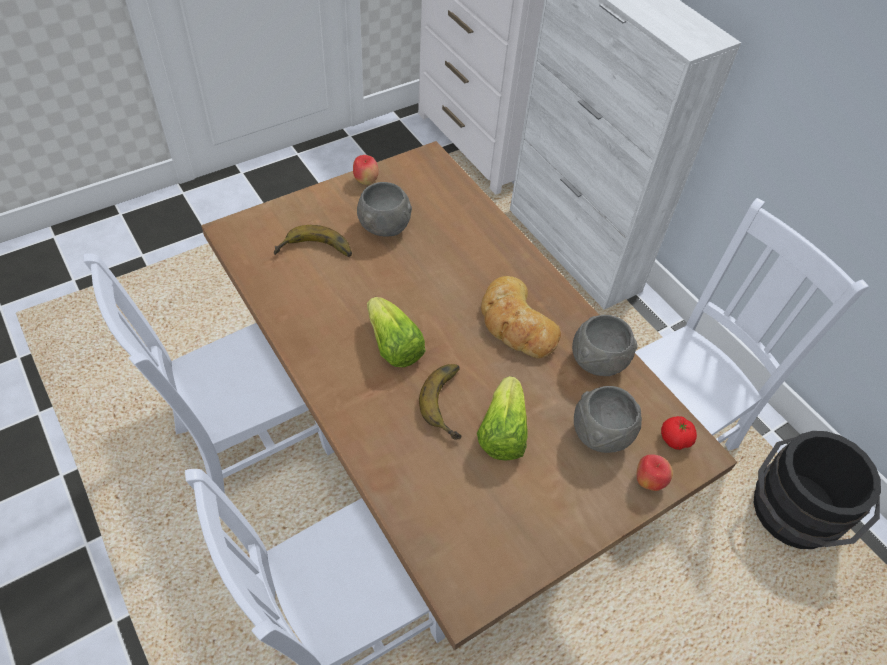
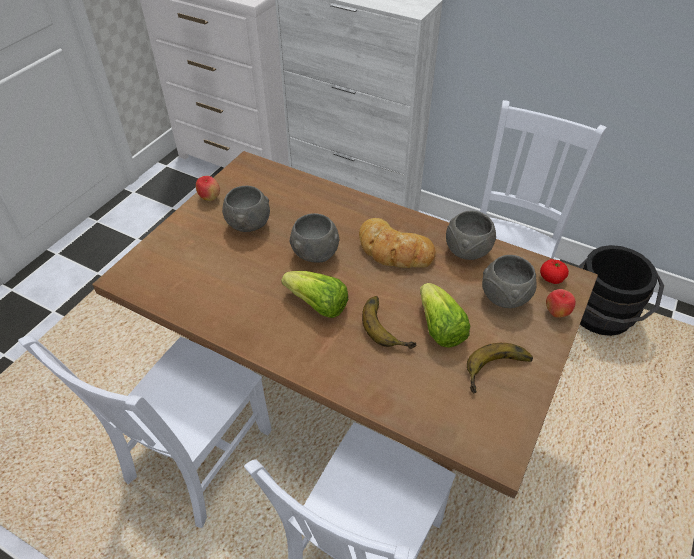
camera: 25 degrees left, 5 degrees down
(315, 253) = (206, 265): banana -> banana (499, 372)
(428, 290) = (314, 255): none -> grey bowl

